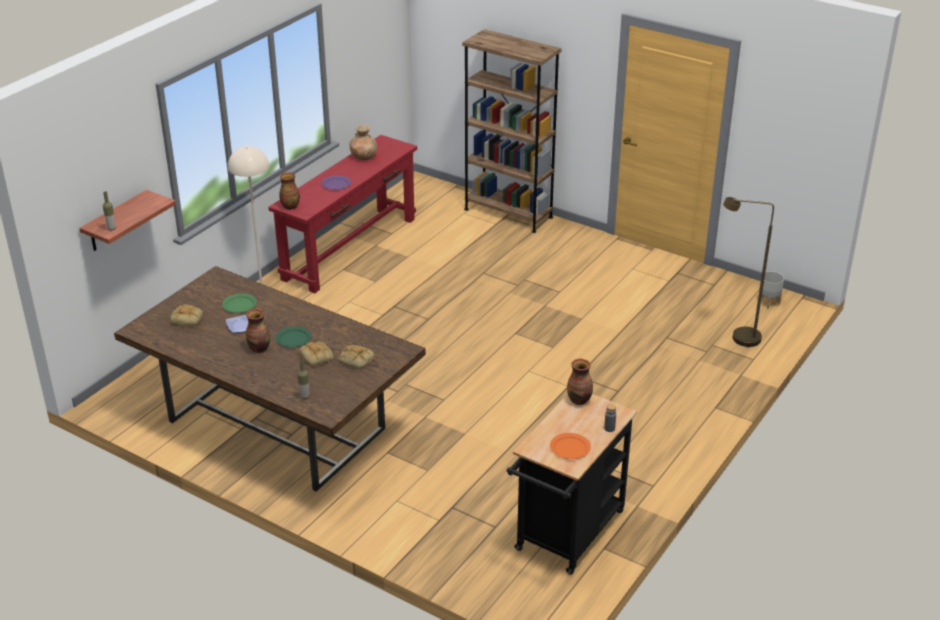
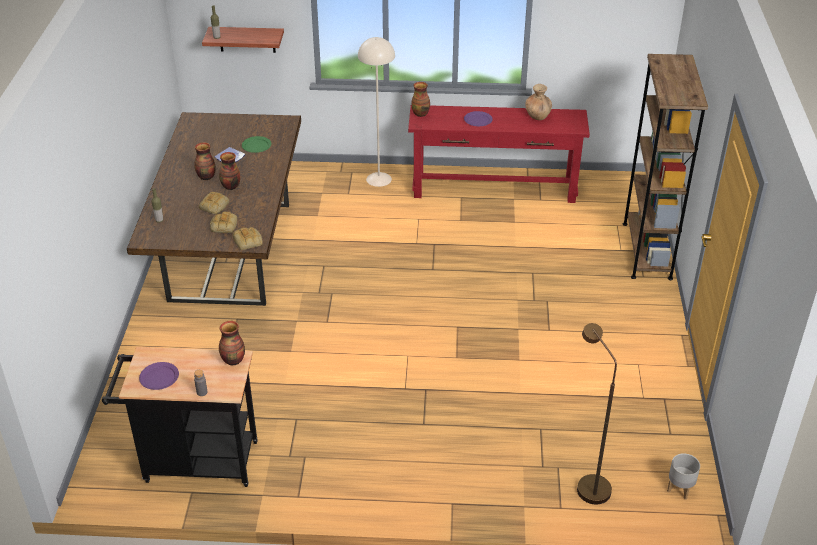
camera: 60 degrees right, 5 degrees up
(187, 318) = (221, 132): bread -> bread (248, 241)
(294, 339) = (230, 186): green plate -> vase
(569, 448) = (159, 377): orange plate -> purple plate

